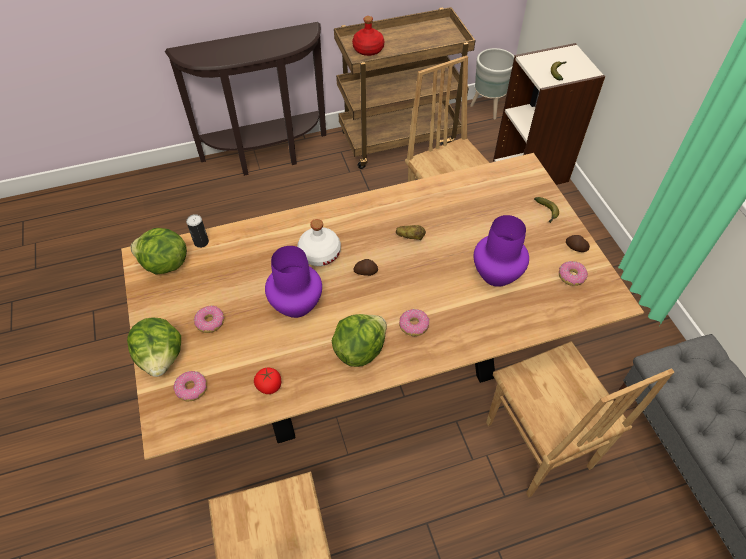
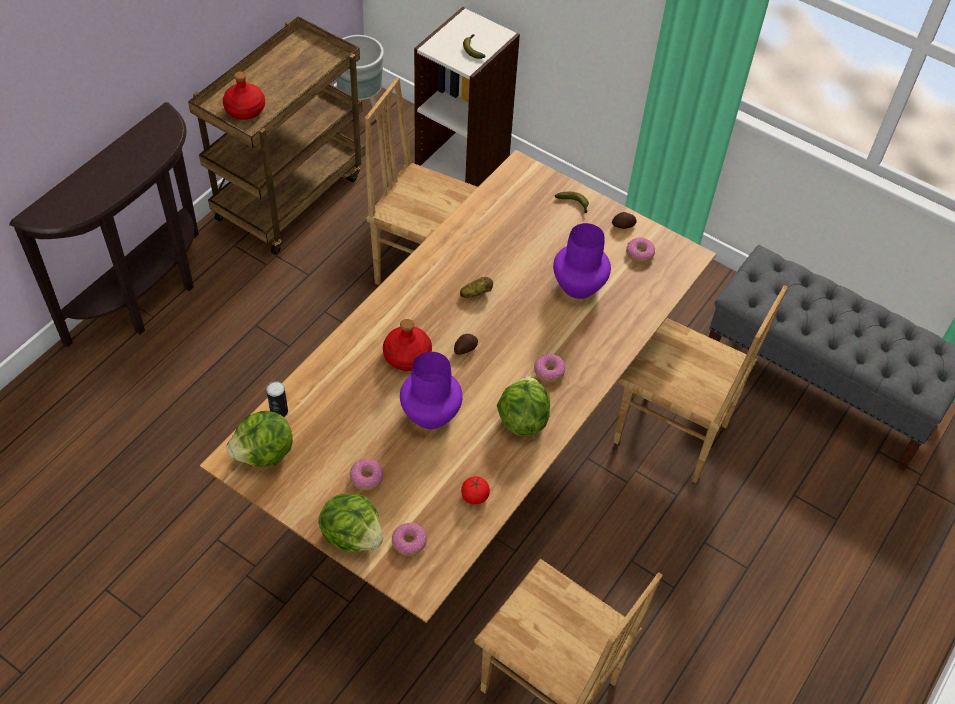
camera: 40 degrees left, 0 degrees up
(319, 253) = (406, 355): white bottle -> red bottle

